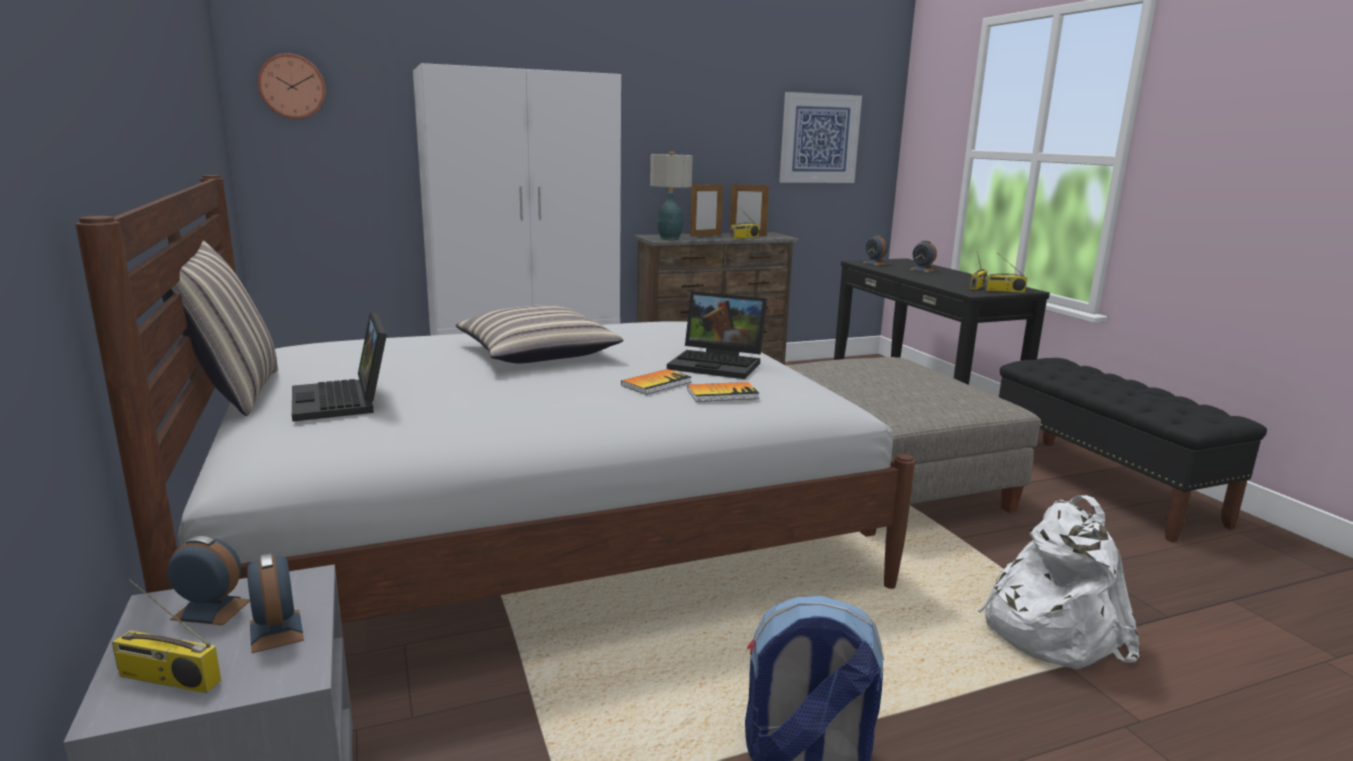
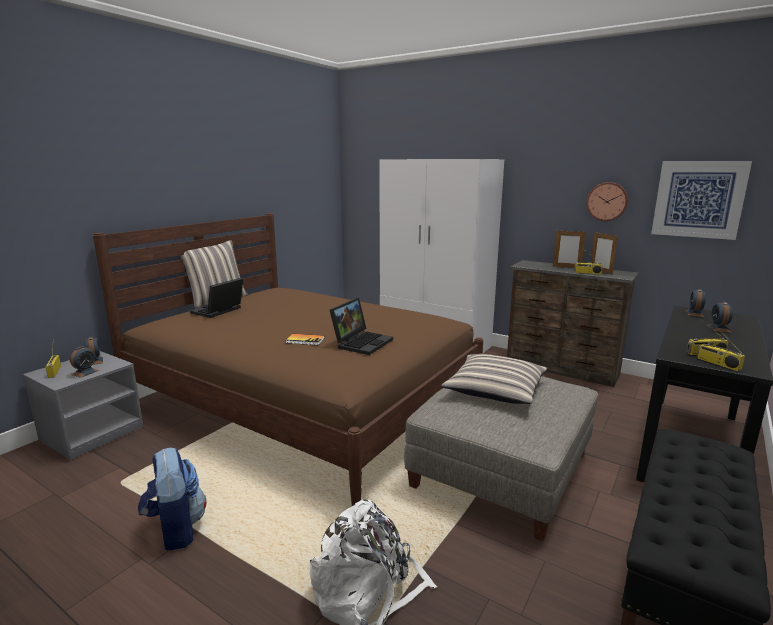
camera: 55 degrees right, 0 degrees up
(292, 86) = (363, 170): wall clock -> wall clock (607, 201)
(537, 353) = (321, 313): pillow -> pillow (495, 389)
(541, 532) = (305, 402): white bed -> brown bed
(670, 238) = (533, 265): table lamp -> none
(719, 364) = (362, 342): laptop -> laptop turned 135 degrees counterclockwise
(722, 394) = (308, 354): book -> none

